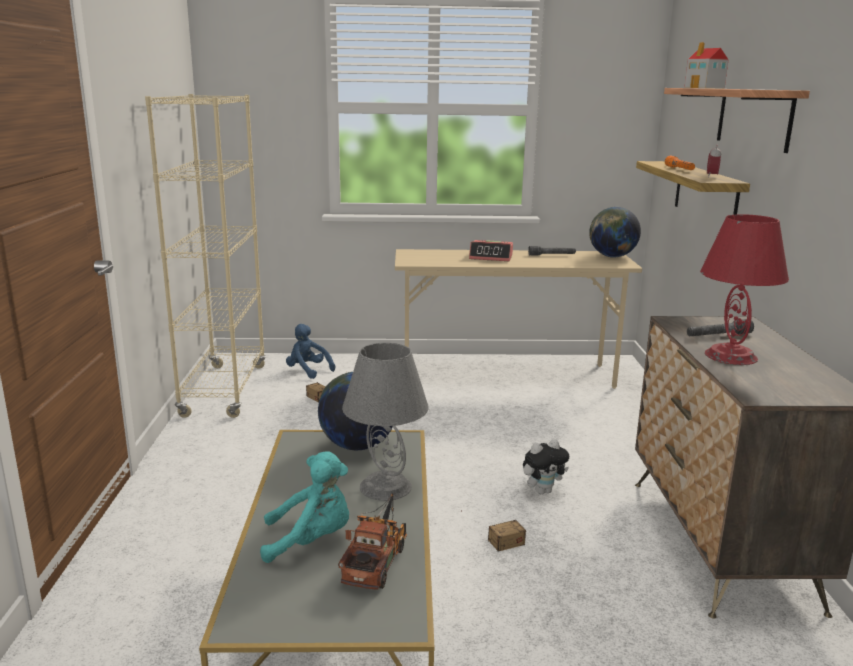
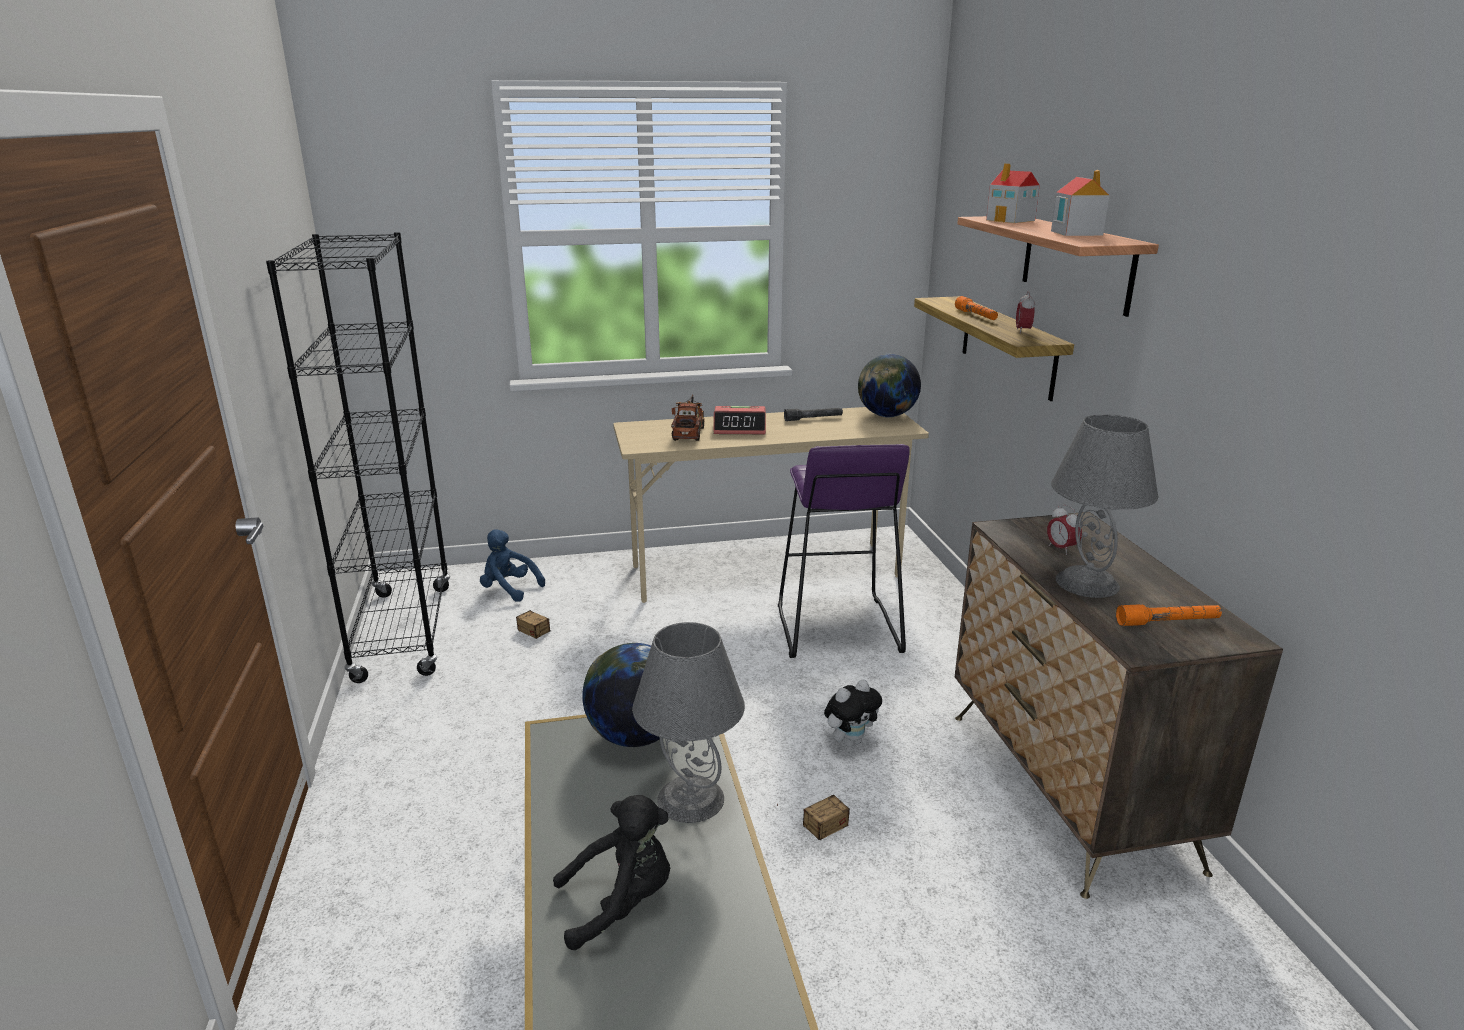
camera: 10 degrees left, 5 degrees up
(224, 390) = (404, 632): beige bookcase -> black bookcase
(311, 540) = (621, 903): turquoise plush toy -> black plush toy
(377, 559) = (714, 921): toy truck -> toy truck (689, 432)
(553, 417) = (836, 628): none -> purple stool
(718, 335) = (1061, 549): grey flashlight -> alarm clock
(731, 356) = (1088, 583): red table lamp -> grey table lamp
(748, 88) = (1076, 233): none -> toy house
(790, 383) = (1168, 622): none -> orange flashlight

